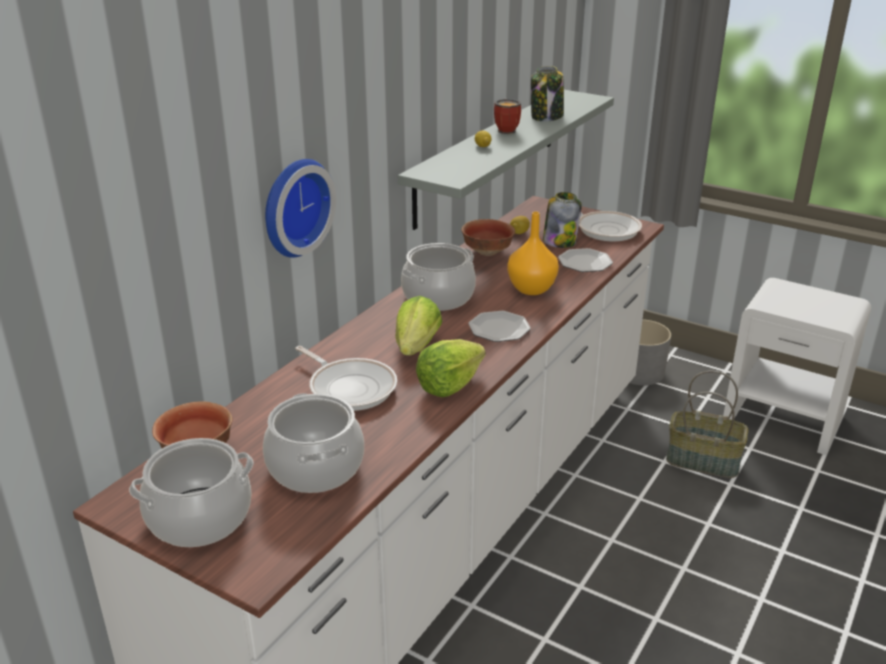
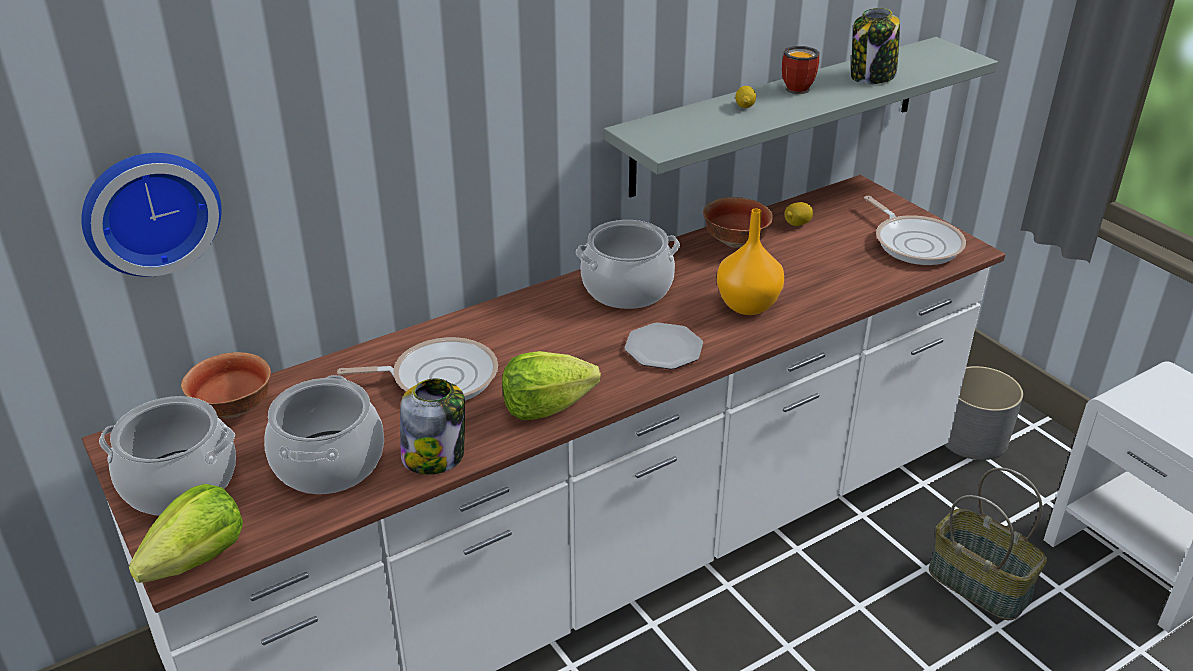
camera: 25 degrees right, 5 degrees up
(293, 206) = (421, 151): wall clock -> wall clock (150, 210)
(350, 387) = (439, 377): frying pan -> frying pan turned 75 degrees counterclockwise
(416, 347) = (549, 347): lettuce -> lettuce (198, 559)
(560, 242) = (839, 248): jar -> jar (435, 456)
(584, 263) = (847, 285): plate -> none

